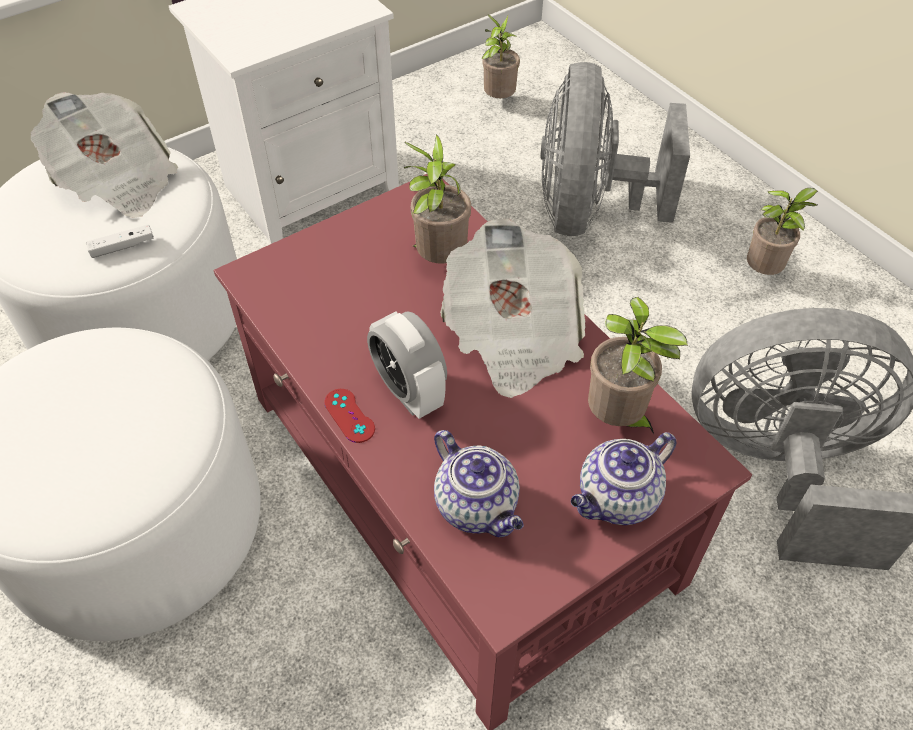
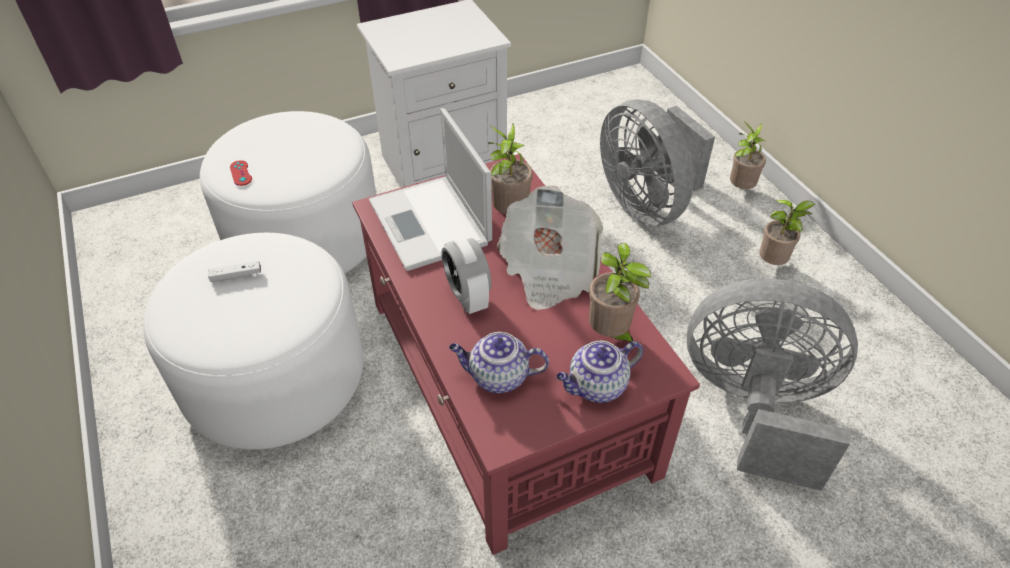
camera: 10 degrees right, 5 degrees down
(117, 181) = (301, 138): newspaper -> none
(122, 247) = (296, 181): white game controller -> white game controller (236, 276)
(333, 289) = (431, 224): none -> laptop
(349, 415) = (423, 306): red game controller -> red game controller (241, 173)
(478, 507) = (497, 377): teapot -> teapot turned 120 degrees clockwise
(498, 99) = (594, 116): potted plant -> potted plant (739, 188)
(589, 212) = (646, 204): grey fan -> grey fan turned 45 degrees counterclockwise

